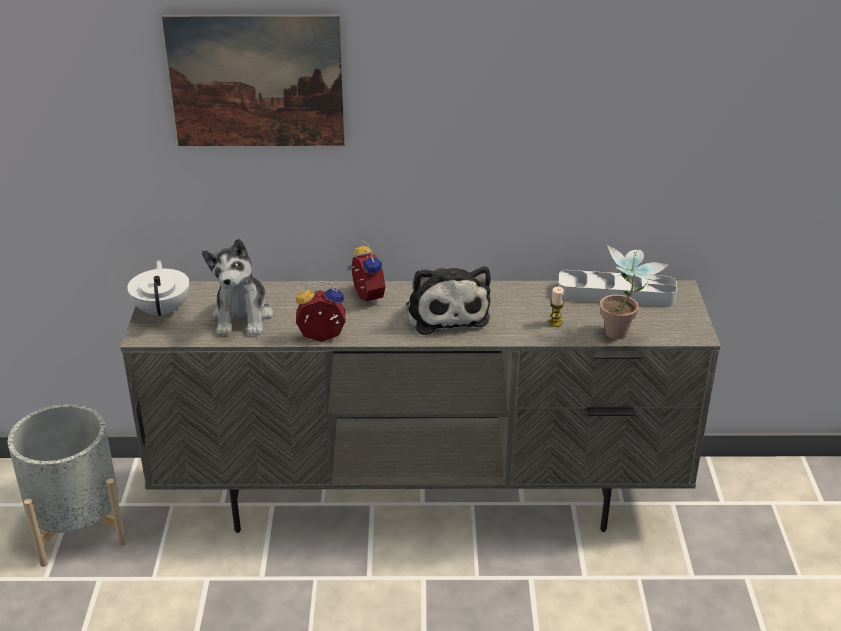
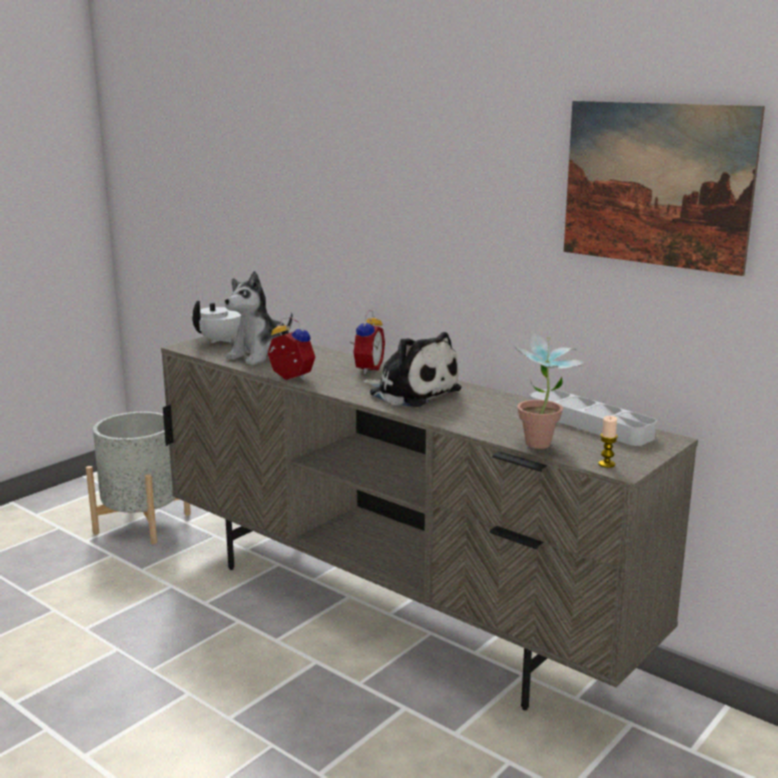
camera: 40 degrees right, 15 degrees down
(256, 81) = (322, 148): picture -> picture (656, 184)
(446, 312) = (411, 392): plush toy -> plush toy turned 75 degrees counterclockwise
(555, 323) = (493, 422): candle -> candle (606, 464)

